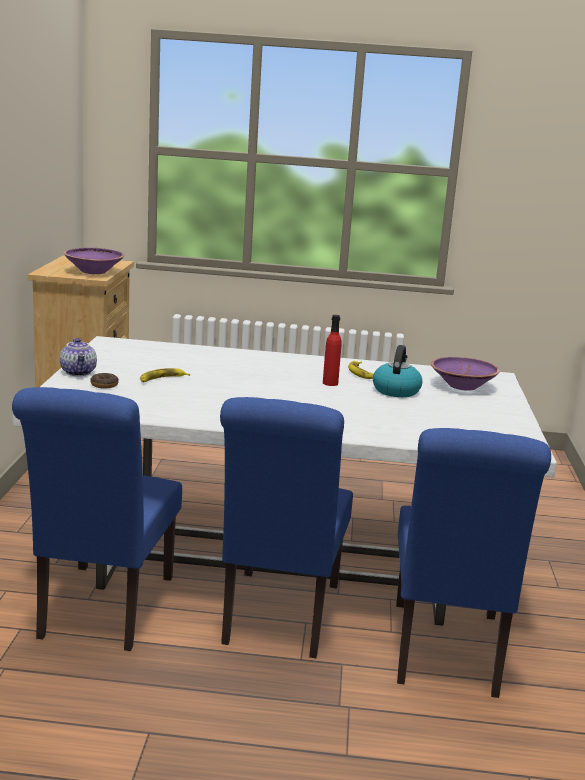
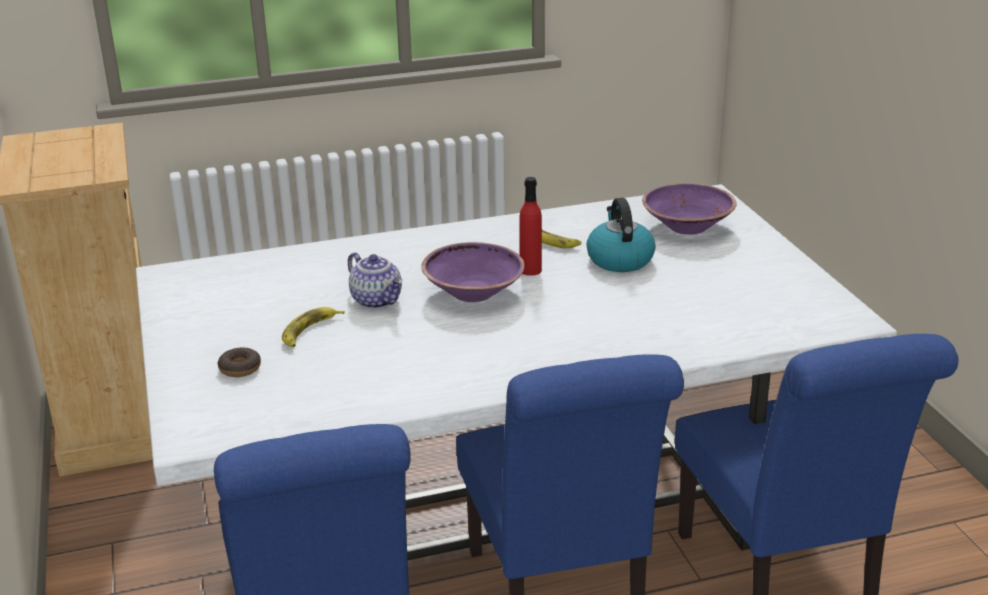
camera: 20 degrees left, 10 degrees up
(79, 372) = (181, 353): teapot -> teapot (378, 300)
(94, 271) = (89, 163): purple bowl -> purple bowl (473, 292)

